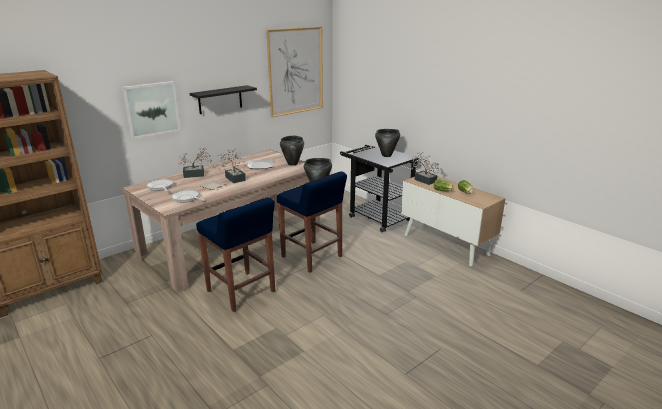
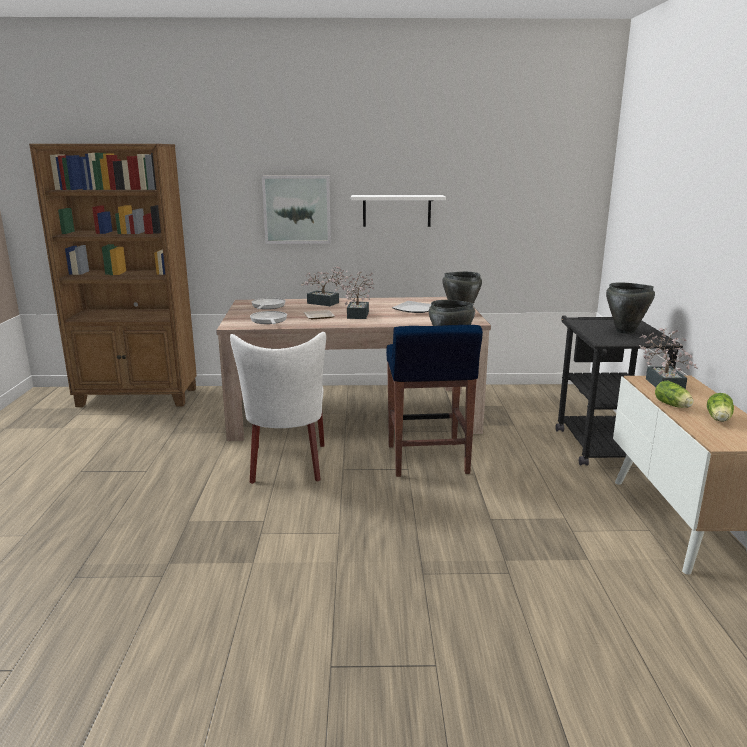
camera: 40 degrees right, 5 degrees down
(220, 99) = (396, 210): black shelf -> white shelf
(241, 292) = (287, 466): blue stool -> white chair
(295, 71) = (534, 183): picture -> none

